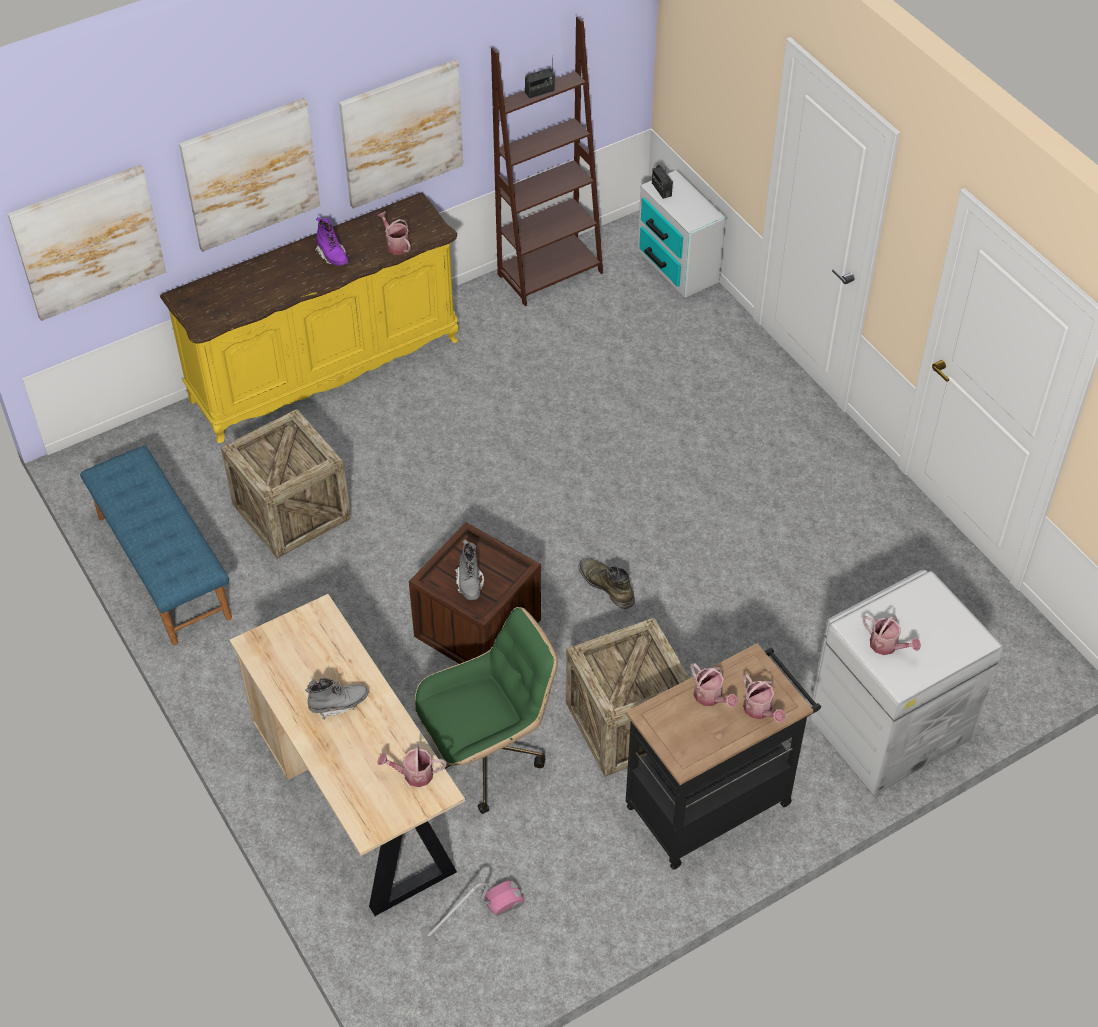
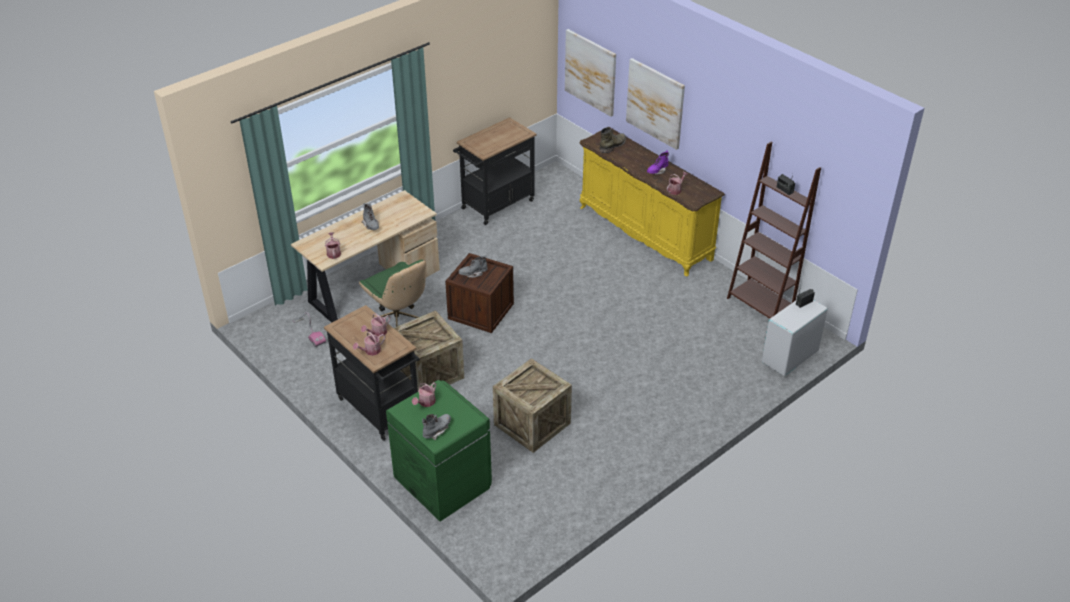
camera: 80 degrees right, 10 degrees down
(162, 567) = (496, 205): blue bench -> black cart
(291, 511) = (542, 238): crate -> crate (532, 424)
(401, 133) = (723, 149): picture -> none
(606, 585) = (520, 355): green boot -> green boot (613, 145)
(886, 725) = (444, 480): white washing machine -> green washing machine
(953, 636) = (437, 430): none -> grey boot

